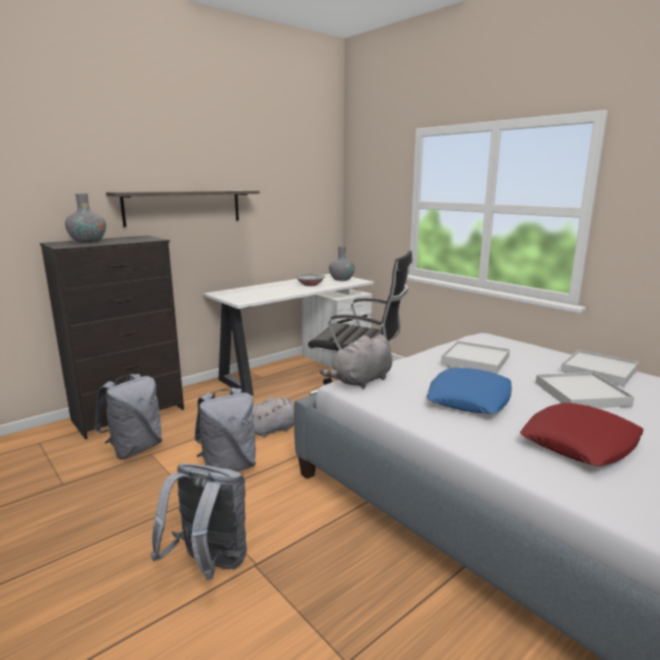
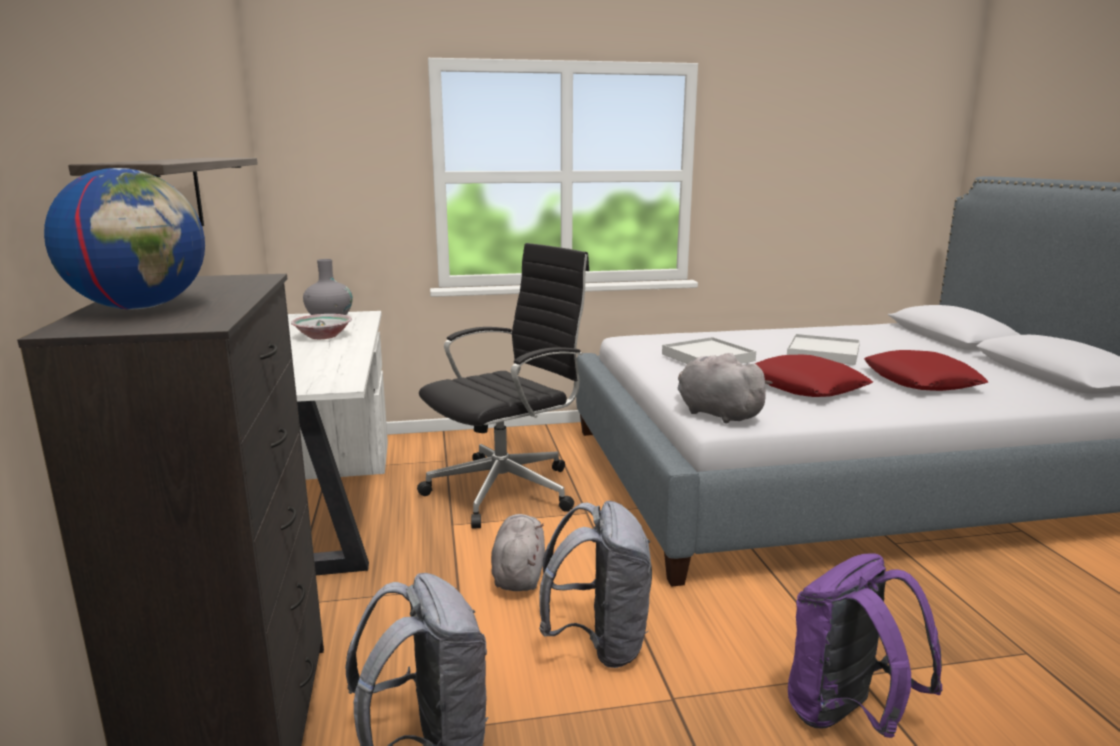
camera: 60 degrees left, 0 degrees up
(88, 241) = (140, 307): grey vase -> globe
(208, 565) = (847, 716): grey backpack -> purple backpack
(361, 381) = (716, 413): grey plush toy -> grey plush toy turned 150 degrees clockwise
(469, 399) = (806, 386): blue pillow -> red pillow
(599, 370) = (772, 335): white tray -> none

